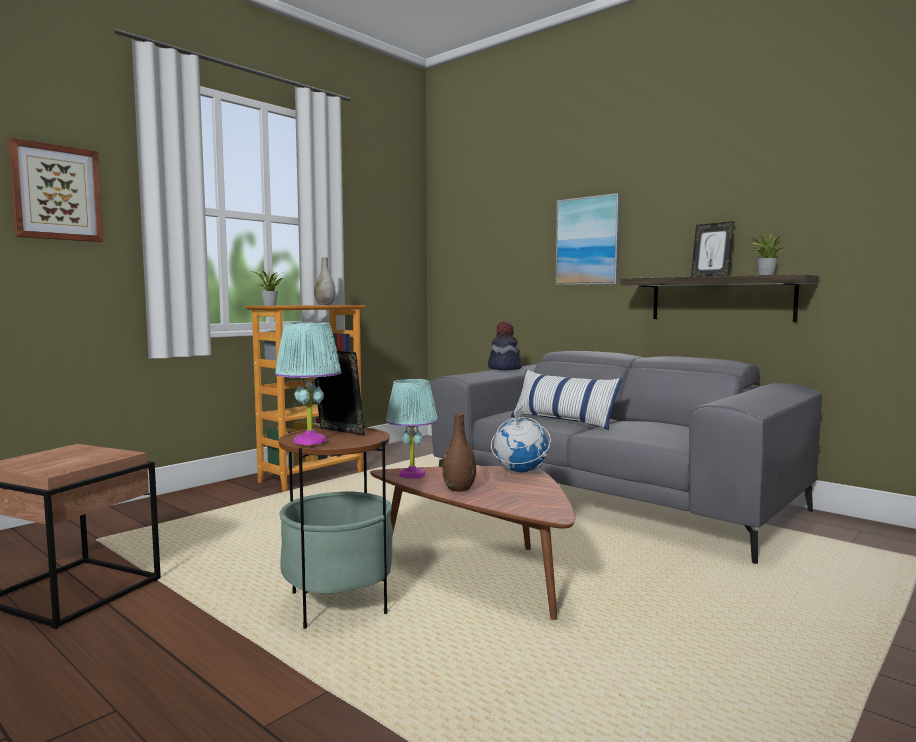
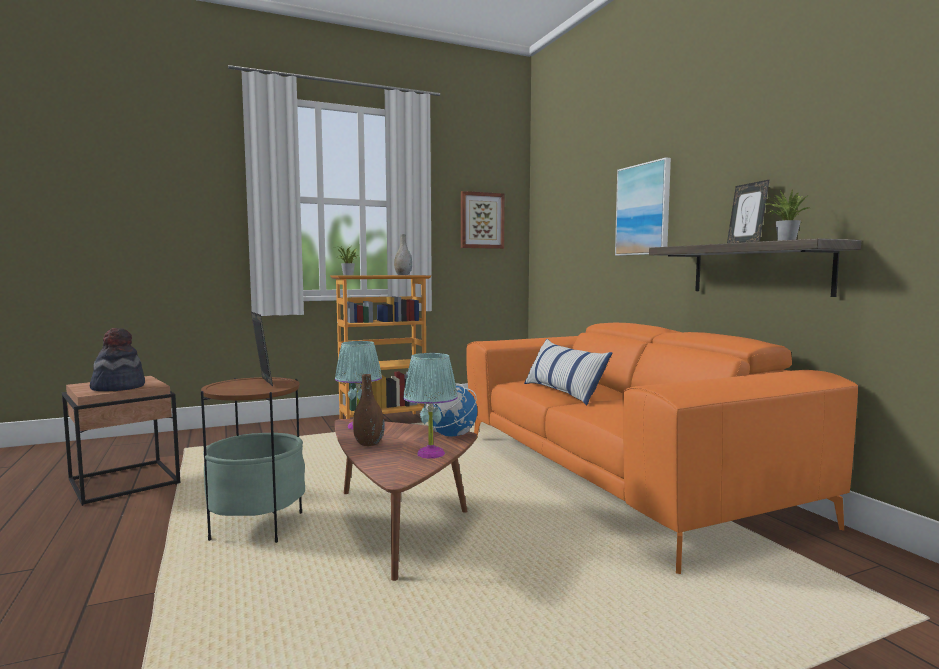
camera: 25 degrees right, 0 degrees up
(56, 193) = (189, 192): picture -> picture (481, 220)
(310, 441) = (221, 387): turquoise table lamp -> turquoise table lamp (430, 453)
(504, 368) = (549, 337): hat -> hat (118, 387)
(610, 496) = (617, 475): grey sofa -> orange sofa

